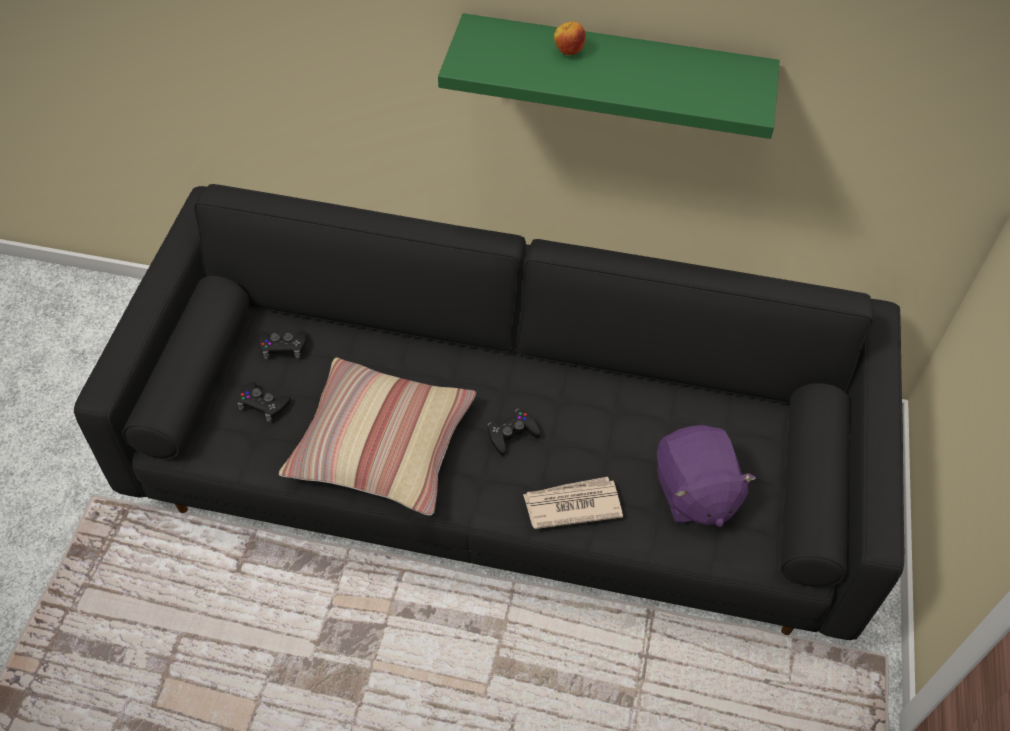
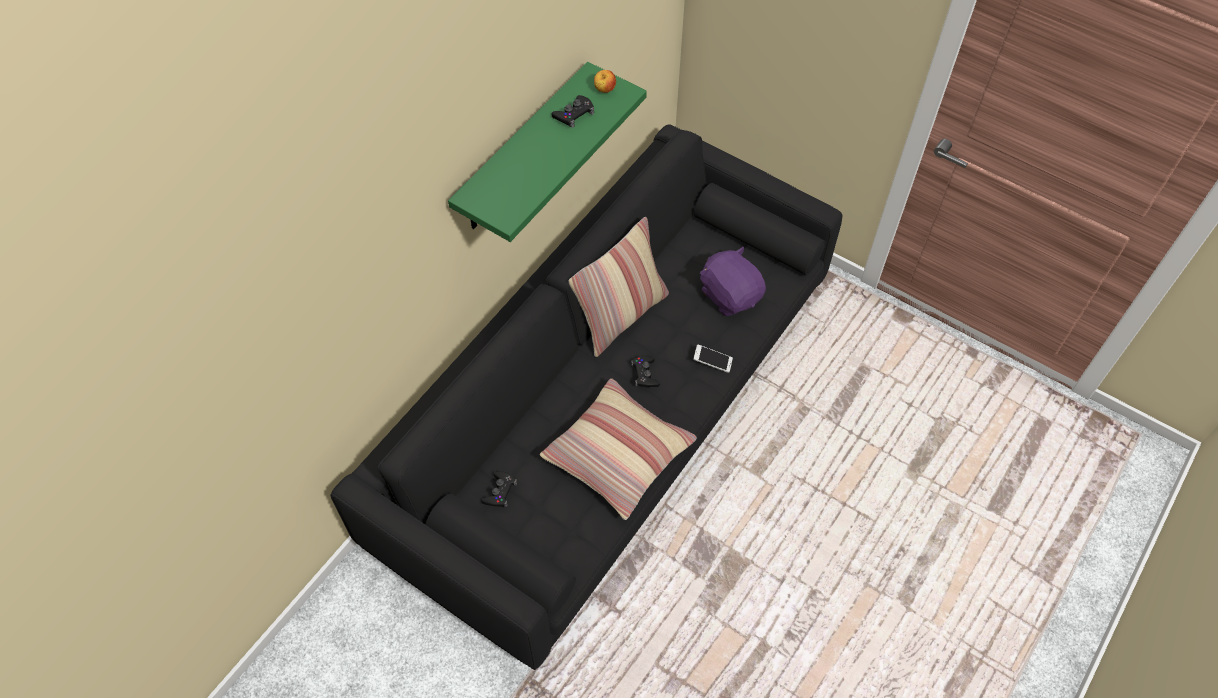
camera: 65 degrees left, 5 degrees up
(263, 404) = (548, 519): black game controller -> black game controller (574, 114)
(568, 52) = (523, 159): apple -> apple (604, 90)
(571, 505) = (712, 361): newspaper -> phone
(587, 381) = (621, 316): none -> pillow
(694, 493) = (730, 295): purple plush toy -> purple plush toy turned 135 degrees counterclockwise

